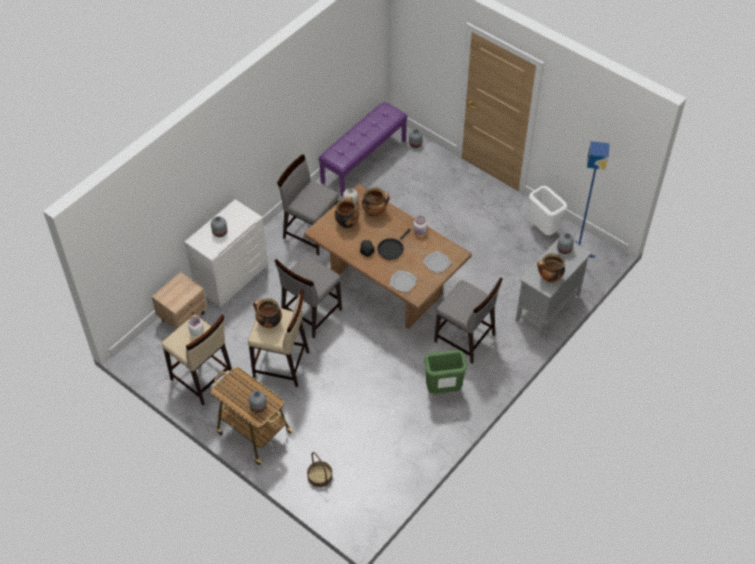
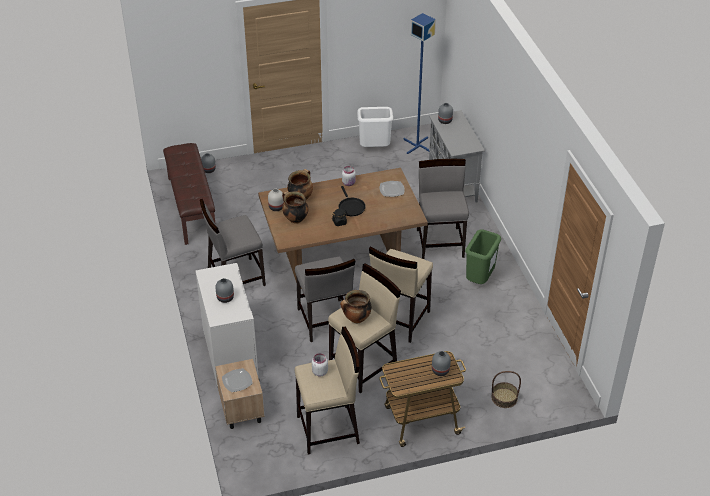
camera: 55 degrees left, 10 degrees down
(350, 359) = (399, 320): none -> beige stool
(363, 161) = (191, 207): purple bench -> brown bench
(403, 282) = (393, 217): plate -> plate (237, 381)
(465, 339) = (440, 243): grey chair -> grey chair turned 75 degrees counterclockwise
(549, 278) = (465, 141): cooking pot -> none

